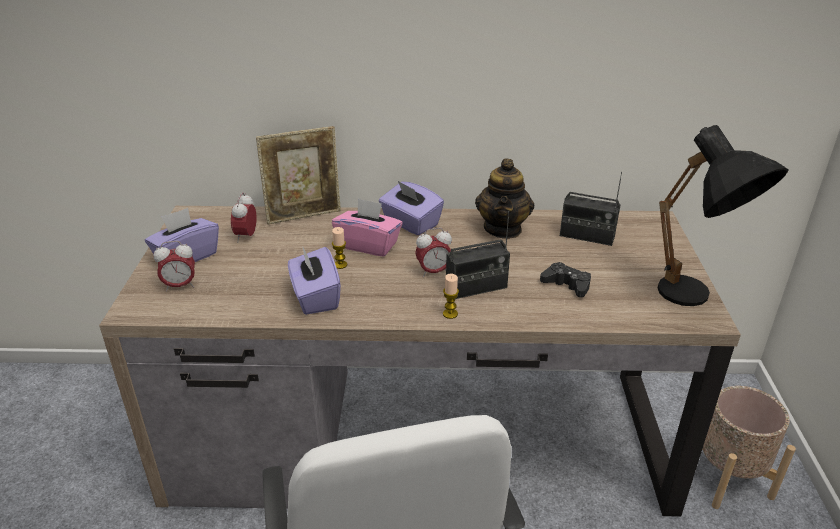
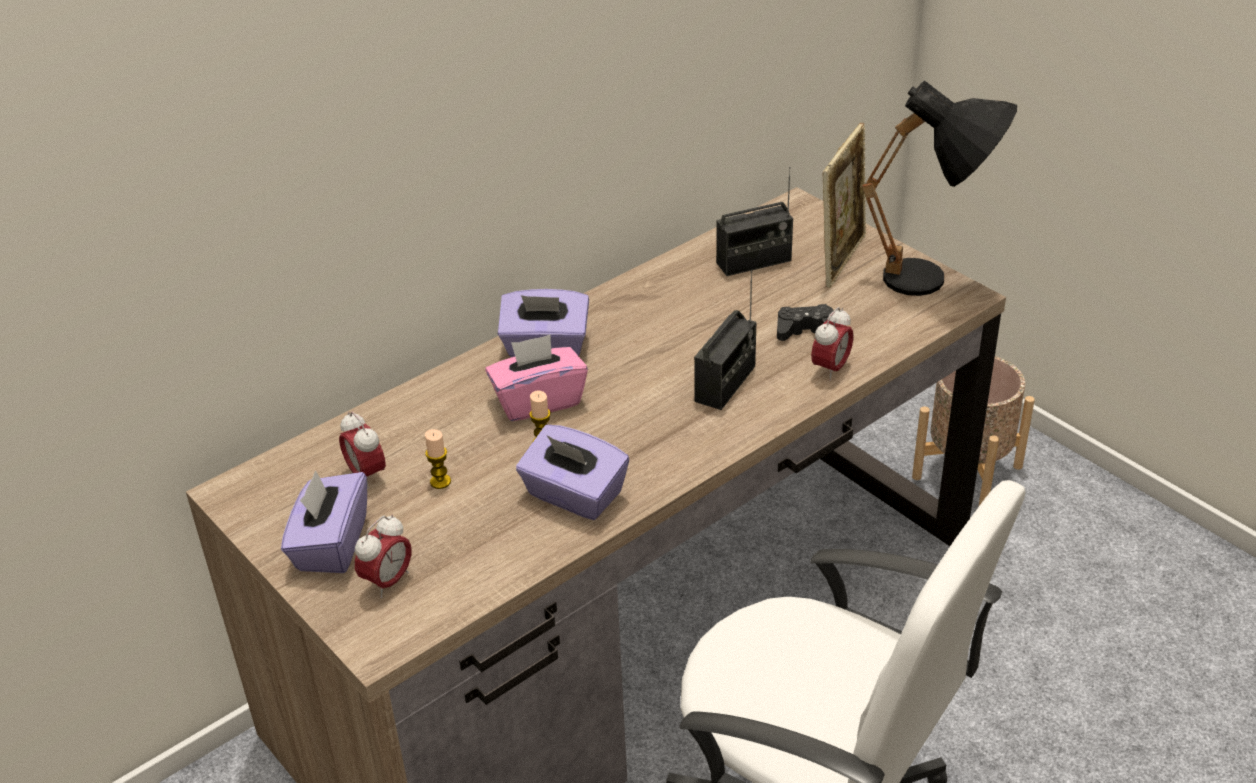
camera: 40 degrees left, 5 degrees up
(304, 215) = (397, 407): picture frame -> picture frame (841, 259)
(433, 272) = (657, 391): alarm clock -> alarm clock (830, 369)
(450, 314) = (740, 428): candle -> candle (440, 482)
(503, 229) = (658, 299): teapot -> none

